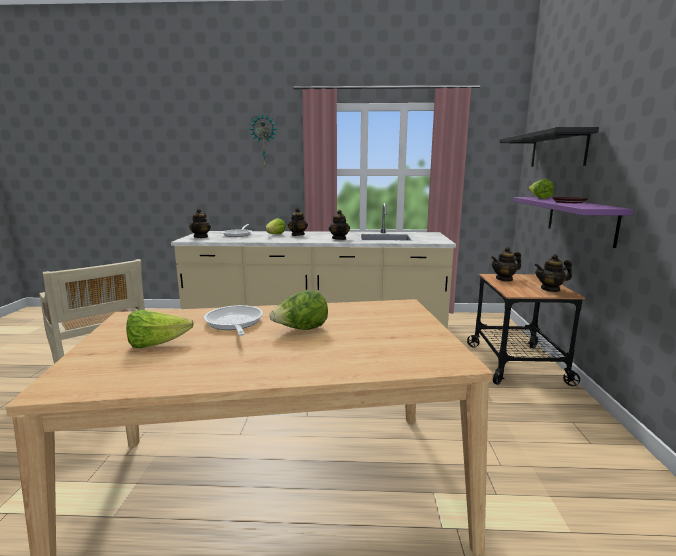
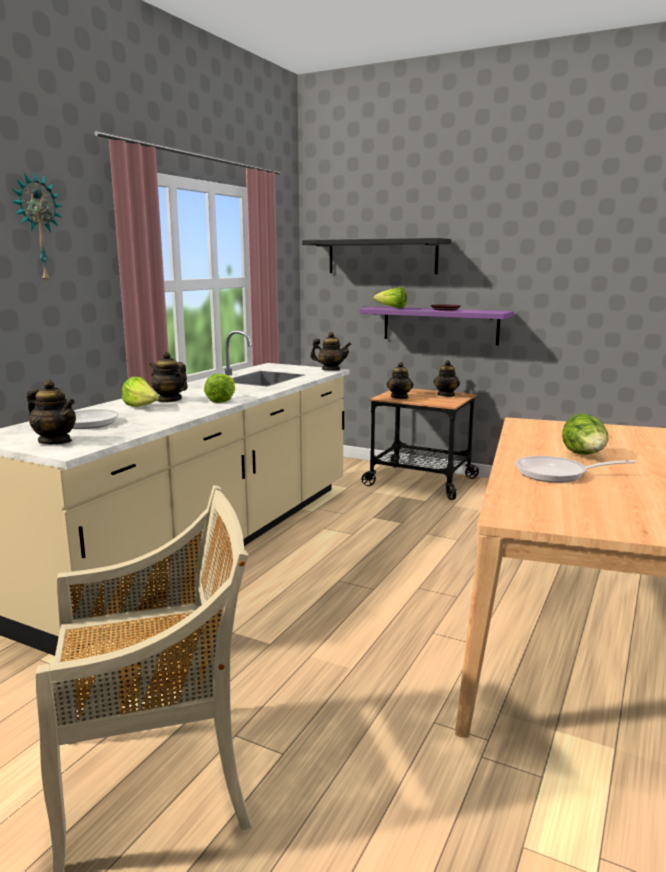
camera: 65 degrees left, 0 degrees up
(157, 344) = (618, 504): lettuce -> lettuce (222, 400)
(339, 239) = (242, 390): teapot -> teapot (331, 370)

